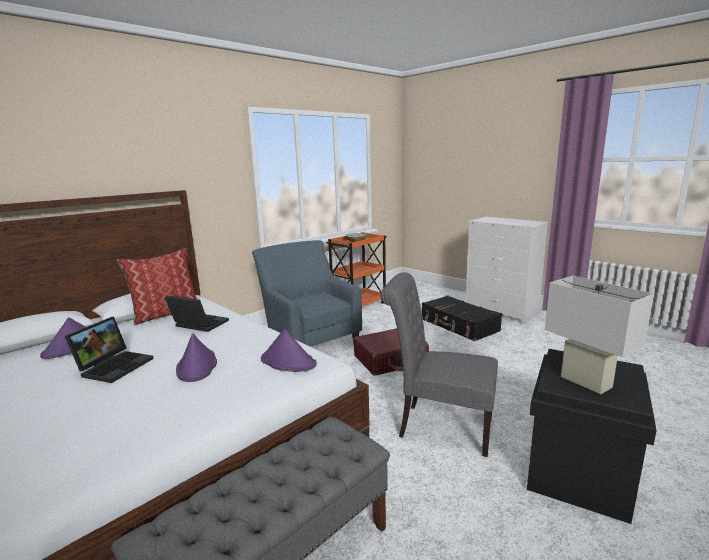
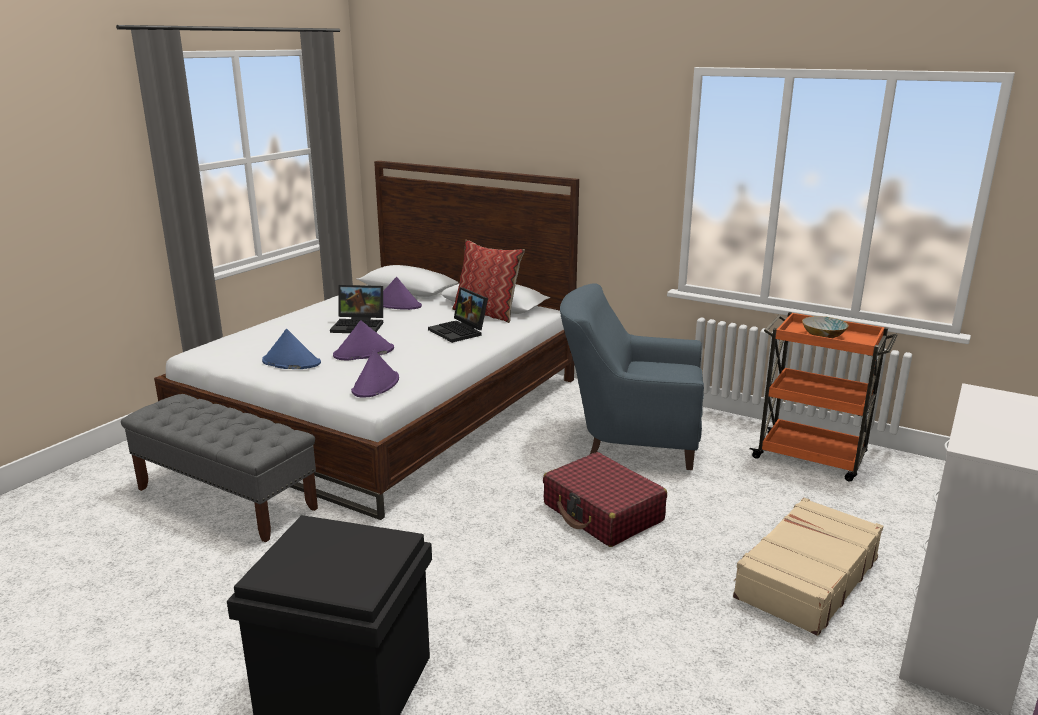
camera: 75 degrees right, 5 degrees up
(178, 407) = (291, 362): none -> blue hat
(198, 325) = (460, 332): laptop -> laptop turned 135 degrees clockwise
(308, 340) = (629, 439): blue armchair -> blue armchair turned 120 degrees counterclockwise
(439, 427) = (431, 566): grey chair -> none
(459, 325) = (805, 578): black suitcase -> beige suitcase
(585, 382) = (316, 549): white table lamp -> none

